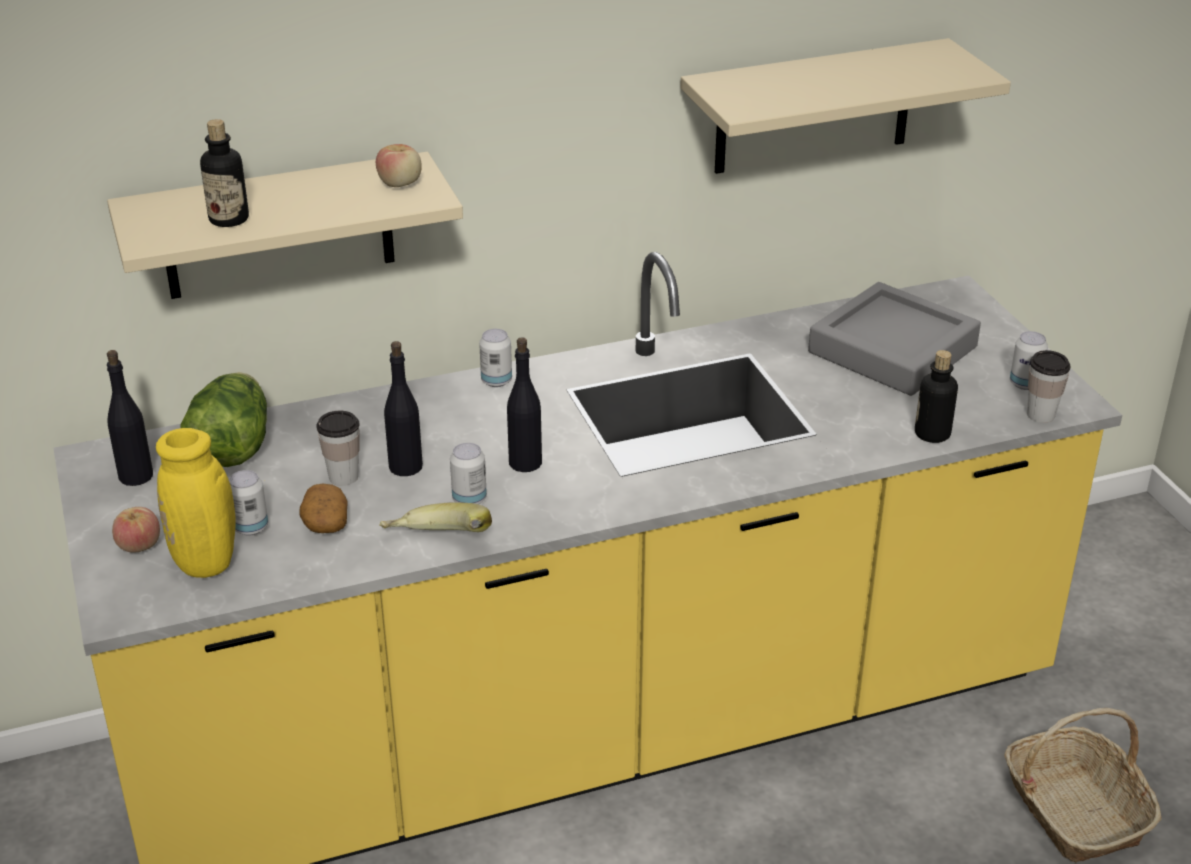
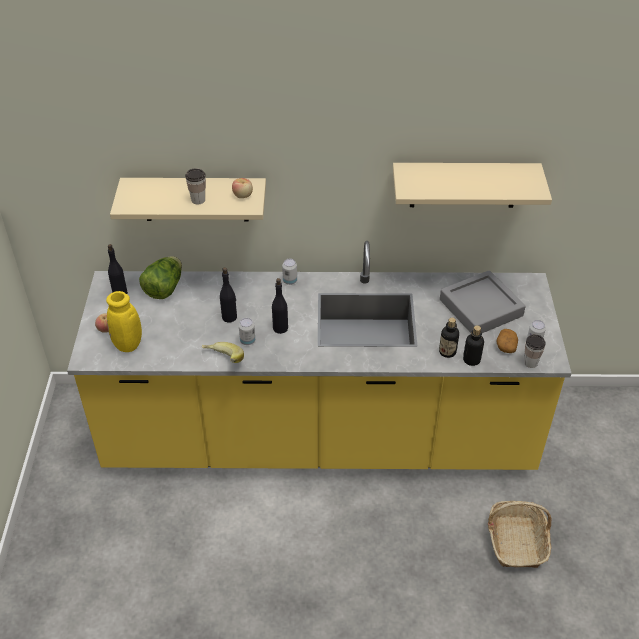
camera: 20 degrees right, 10 degrees up
(229, 219) = (162, 200): bottle -> bottle (447, 352)
(251, 527) = (153, 332): can -> none
(325, 522) = (183, 337): potato -> potato (506, 346)
(343, 477) = (201, 316): cup -> cup (198, 200)

